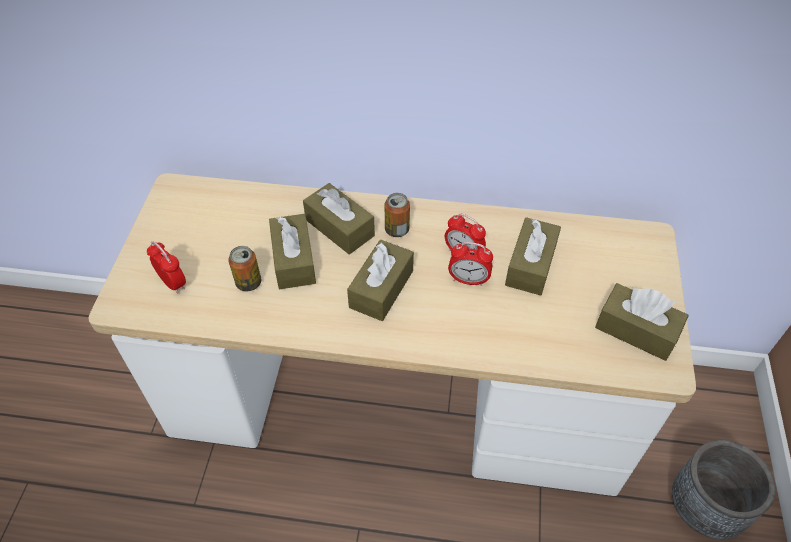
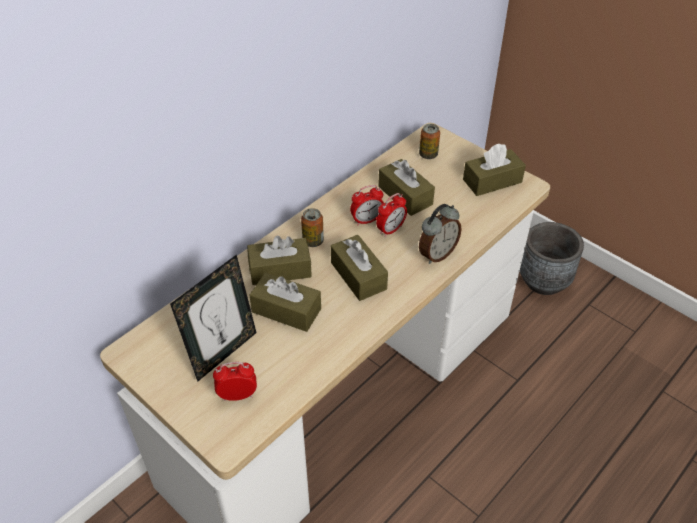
camera: 55 degrees left, 5 degrees down
(213, 246) = (223, 353): none -> picture frame
(248, 283) = (283, 347): can -> can (428, 155)
(469, 337) = (437, 254): none -> alarm clock

